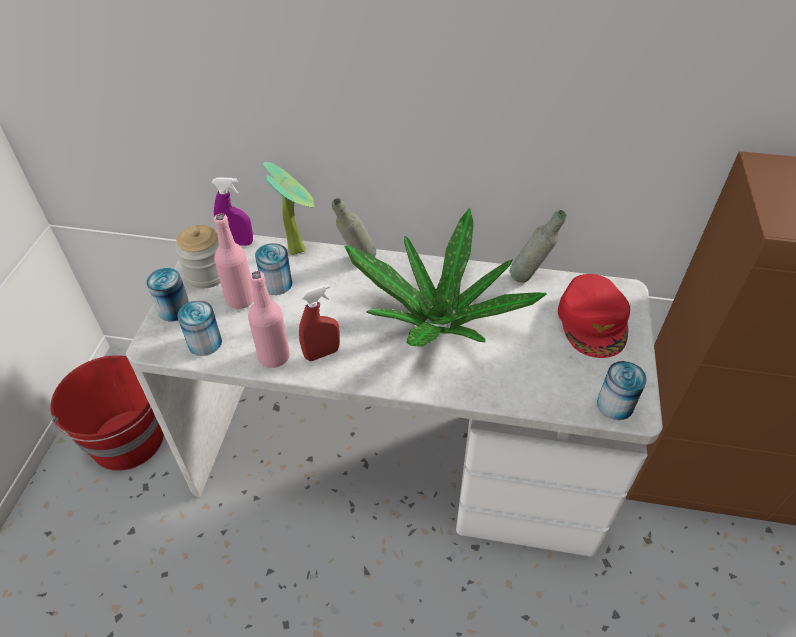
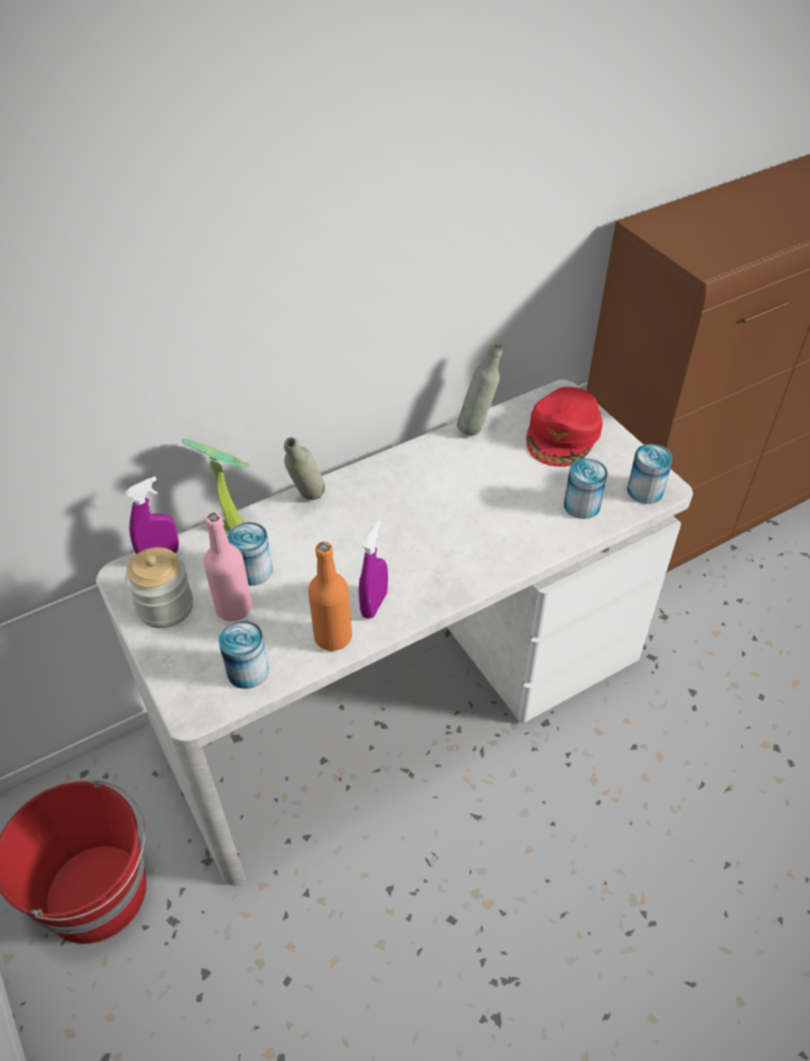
camera: 40 degrees left, 0 degrees up
(174, 309) = (173, 662): can -> can (581, 505)
(274, 357) = (333, 637): pink bottle -> orange bottle
(322, 353) = (374, 604): red spray bottle -> purple spray bottle
(439, 319) = (442, 508): potted plant -> none
(593, 321) = (563, 434): red cap -> red cap turned 60 degrees clockwise

